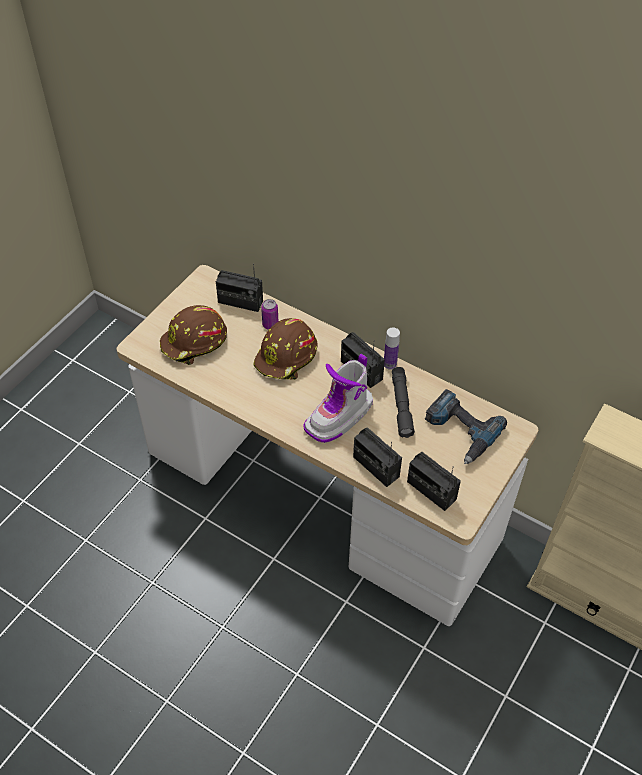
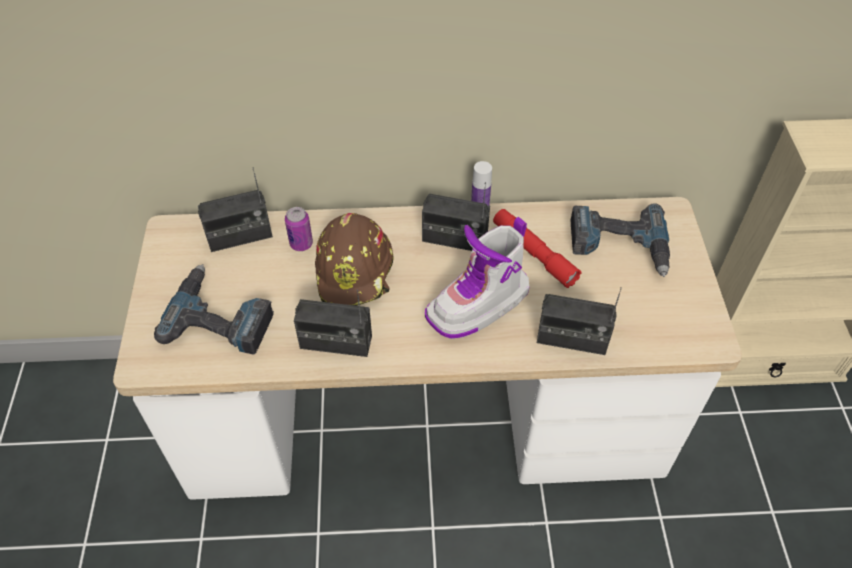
camera: 35 degrees left, 0 degrees up
(194, 342) = (221, 317): brown hard hat -> power drill
(340, 417) = (479, 305): boot -> boot turned 45 degrees clockwise
(401, 405) = (534, 253): grey flashlight -> red flashlight
(431, 491) = (653, 329): radio -> radio (336, 342)

